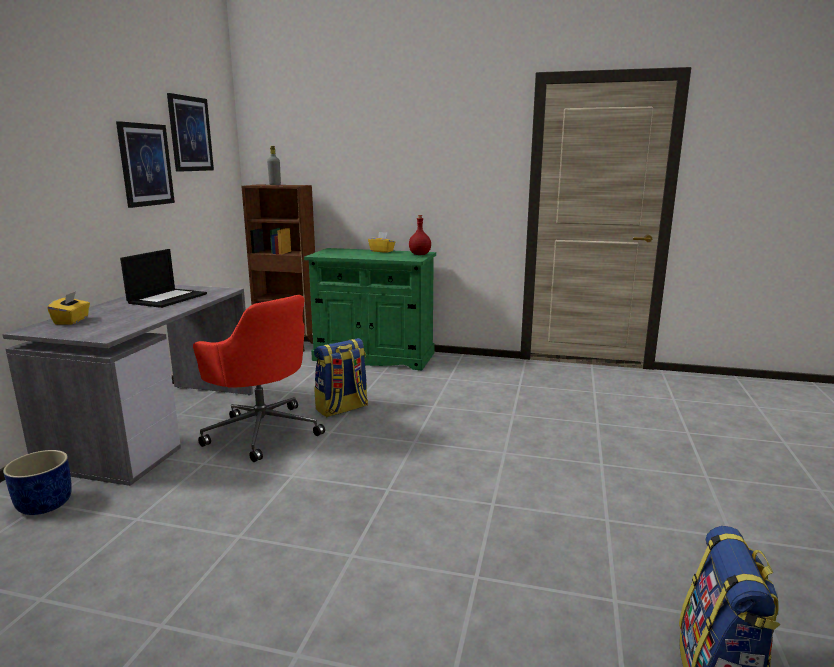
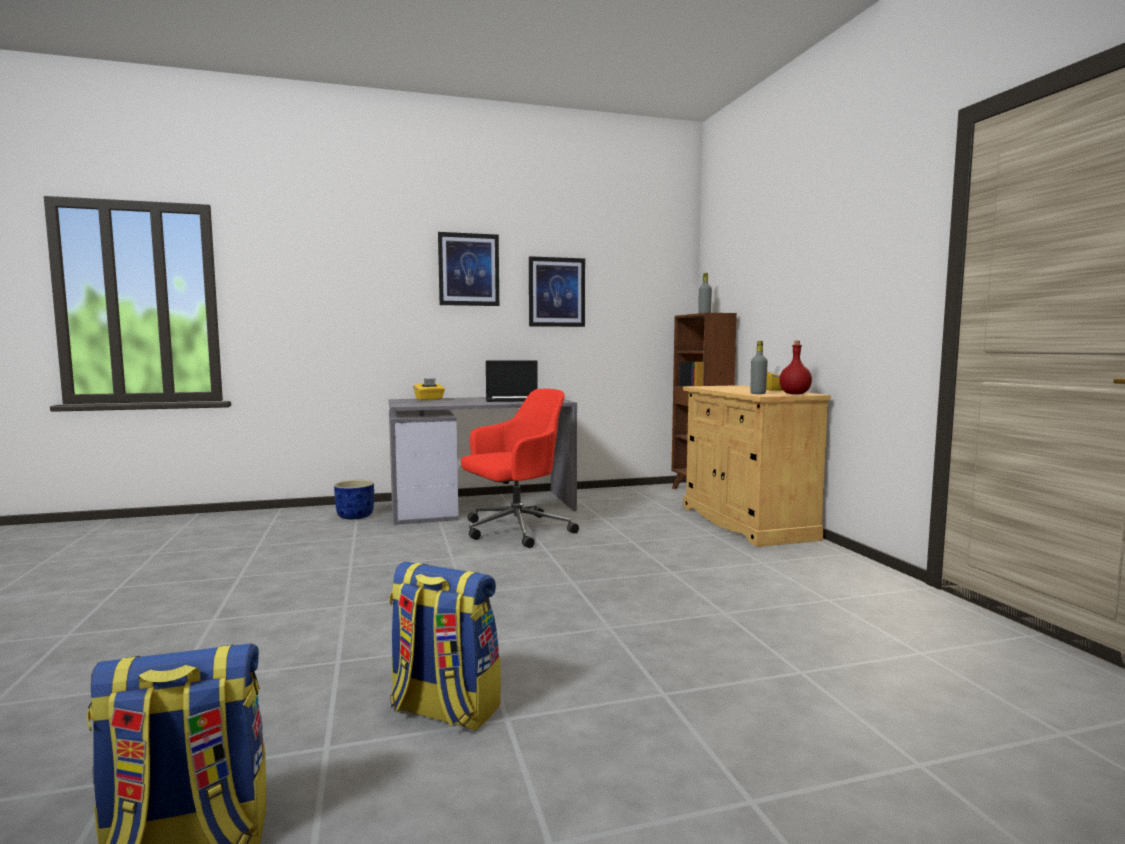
camera: 60 degrees right, 10 degrees down
(190, 134) = (621, 266): picture -> picture (468, 269)
(262, 431) = (515, 531): red office chair -> red office chair turned 135 degrees counterclockwise
(342, 409) = (598, 541): backpack -> backpack (443, 710)
(374, 357) = (746, 522): green cabinet -> beige cabinet
(402, 258) = (758, 393): none -> grey bottle

